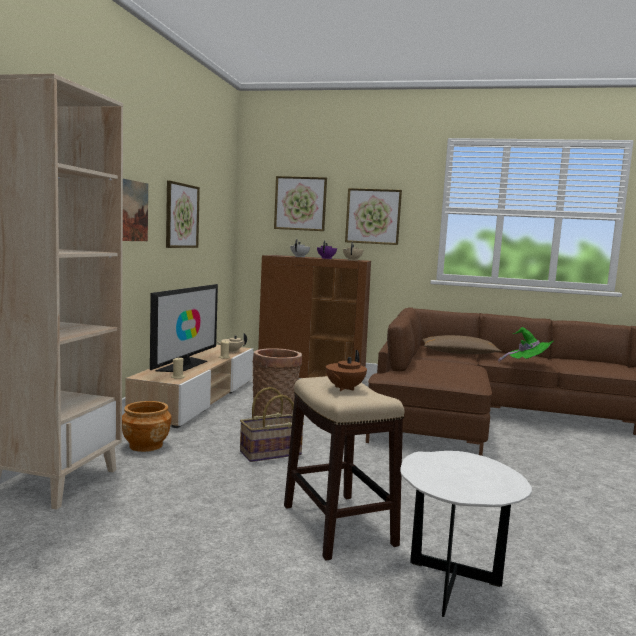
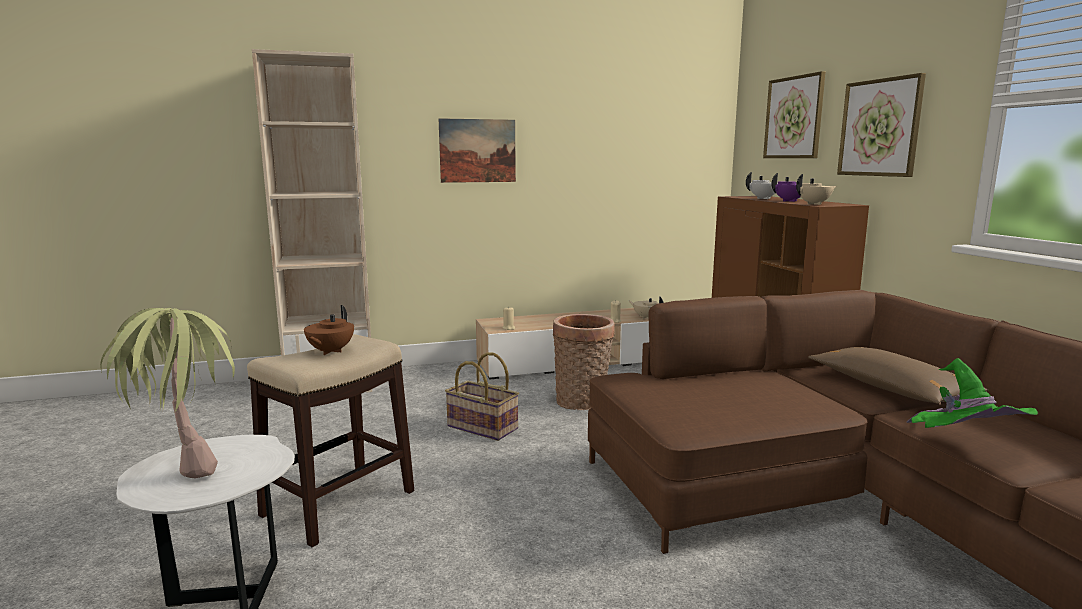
camera: 60 degrees right, 5 degrees up
(145, 445) = (433, 383): brown planter -> none
(181, 216) = (589, 150): picture -> none
(184, 365) = (552, 320): television -> none
(344, 388) = (330, 351): brown teapot -> brown teapot turned 75 degrees counterclockwise
(449, 479) = (187, 462): none -> potted plant

